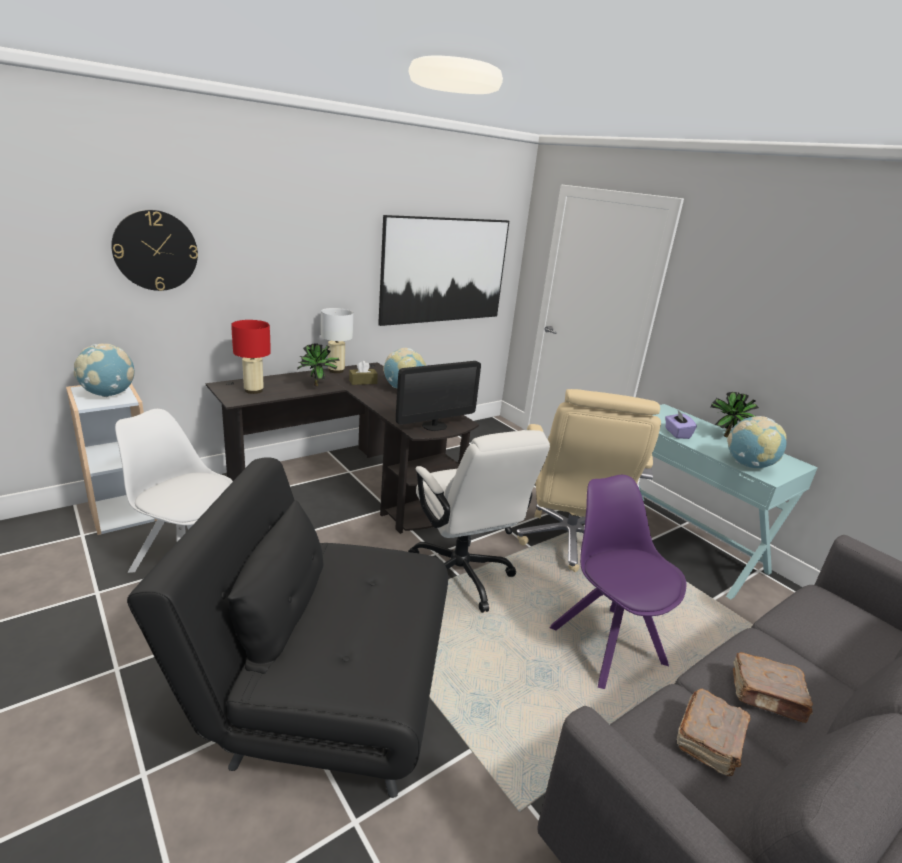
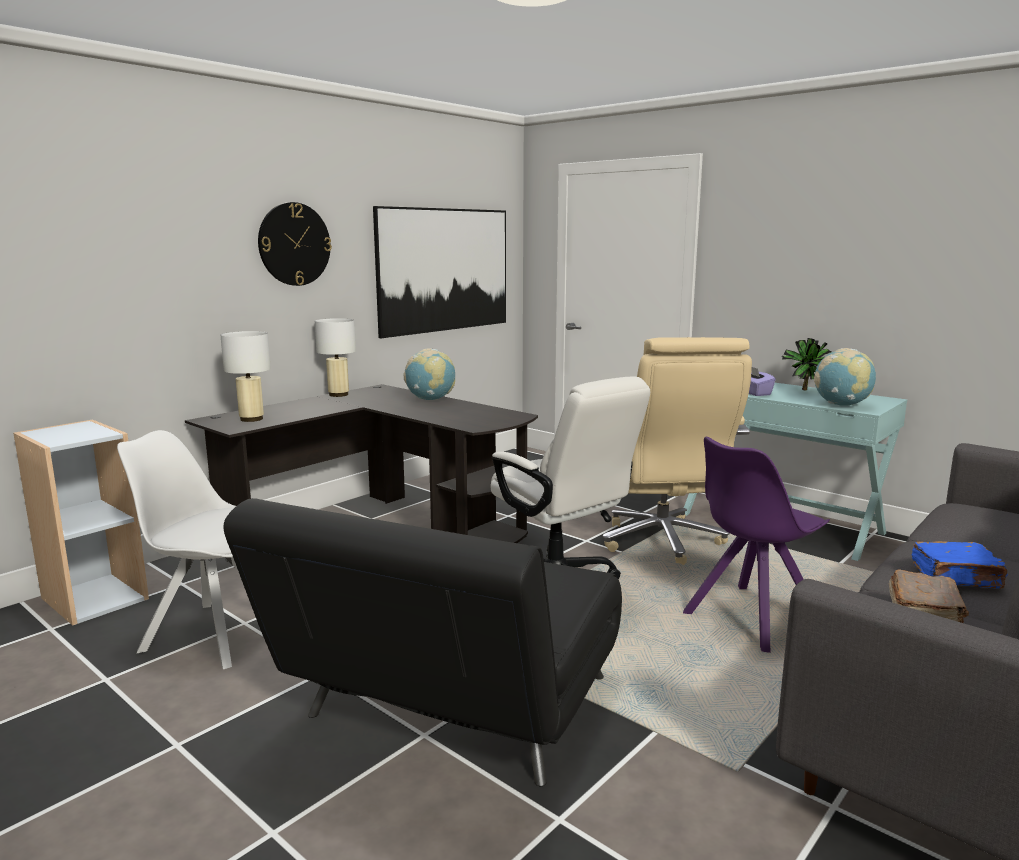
camera: 10 degrees left, 10 degrees down
(109, 394) = (78, 432): globe -> none
(155, 250) = (120, 253): wall clock -> wall clock (294, 244)
(253, 390) = (251, 419): red table lamp -> white table lamp
(319, 386) = (328, 407): potted plant -> none
(321, 684) = (449, 710): black armchair -> black armchair turned 60 degrees counterclockwise
(363, 382) = (378, 399): brown tissue box -> none
(434, 426) = (489, 421): monitor -> none
(606, 643) = (750, 617): purple chair -> purple chair turned 90 degrees counterclockwise
(767, 696) = (956, 578): brown book -> blue book

